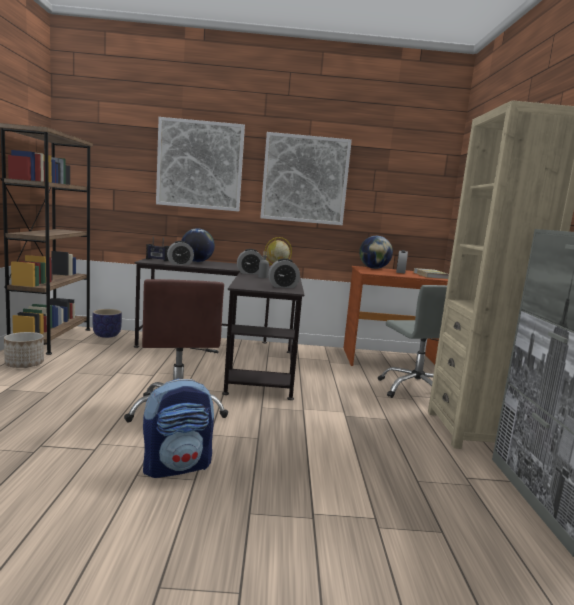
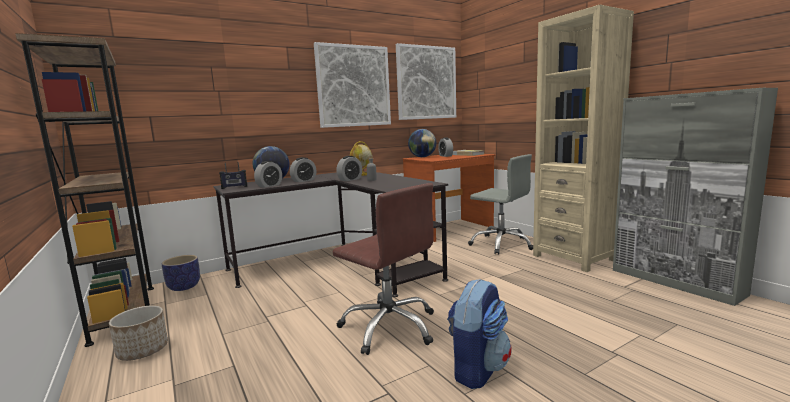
camera: 30 degrees left, 0 degrees up
(200, 165) = (251, 80): picture -> picture (426, 83)
(283, 286) = (414, 182): alarm clock -> alarm clock (304, 180)

